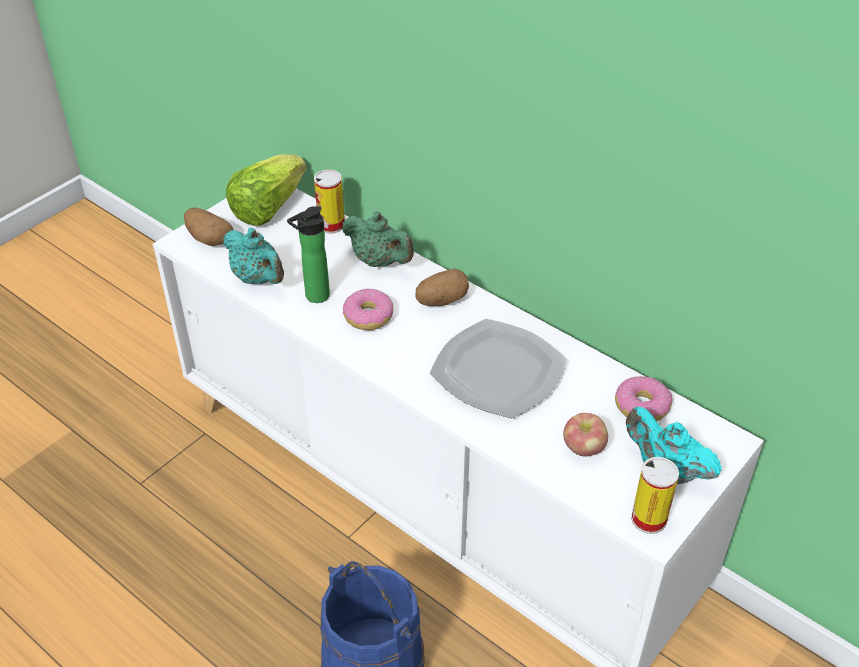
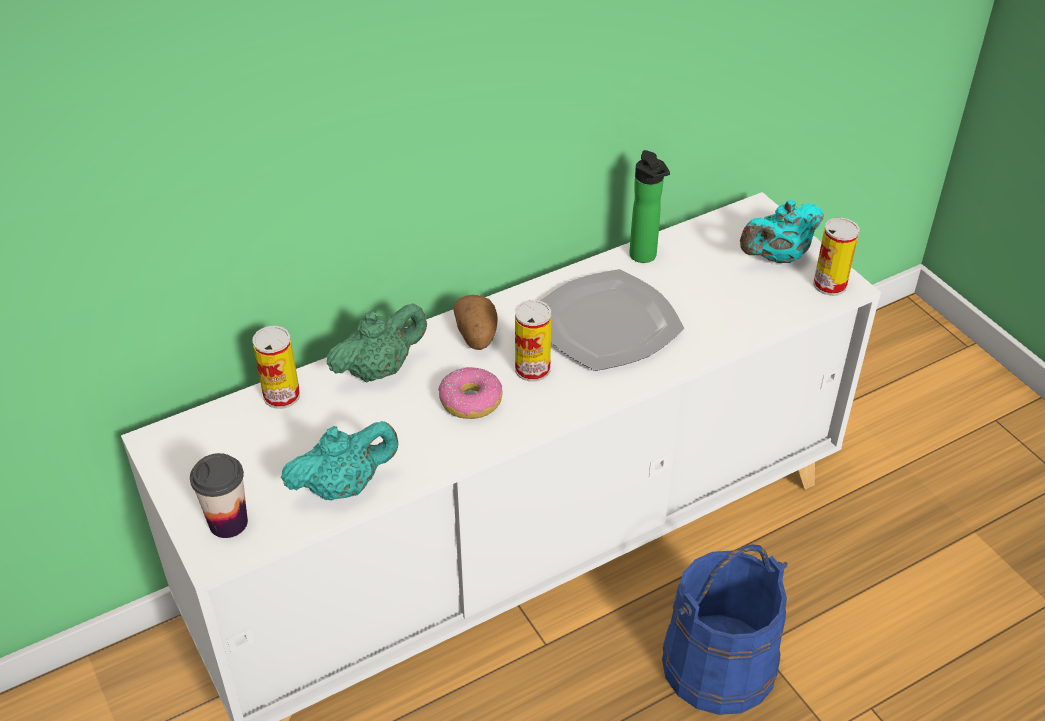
camera: 70 degrees left, 0 degrees up
(208, 239) = (228, 523): potato -> cup
(268, 208) = (203, 449): lettuce -> none
(314, 297) = (410, 440): bottle -> bottle (644, 257)
(420, 340) = (532, 369): none -> can
(583, 448) = (733, 297): apple -> none
(641, 406) = (695, 246): donut -> none

